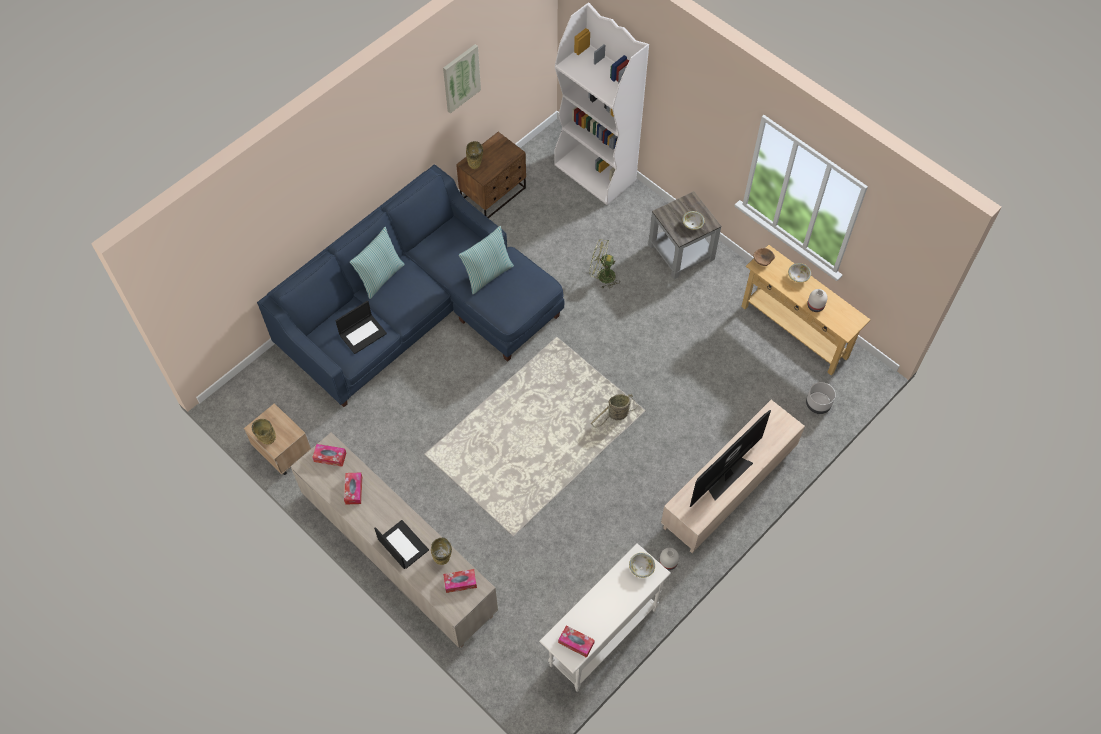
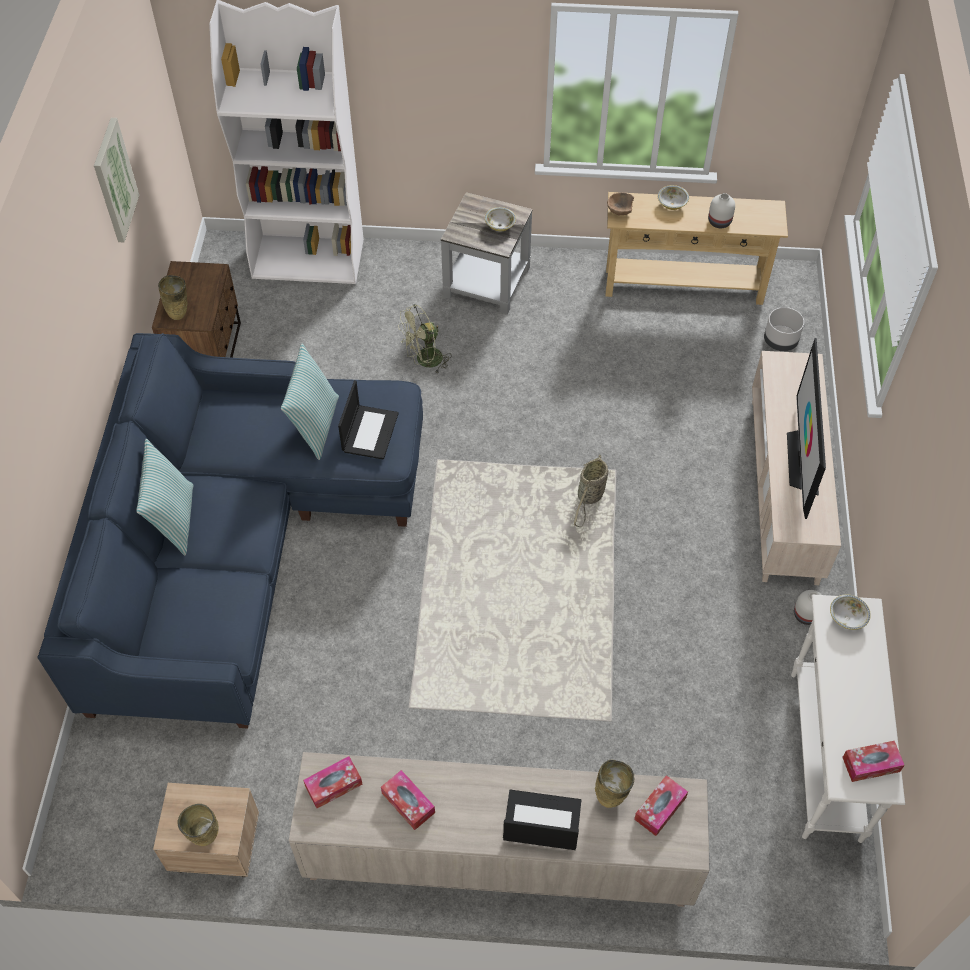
camera: 40 degrees left, 5 degrees down
(363, 333) = (217, 603): laptop -> laptop (369, 432)

